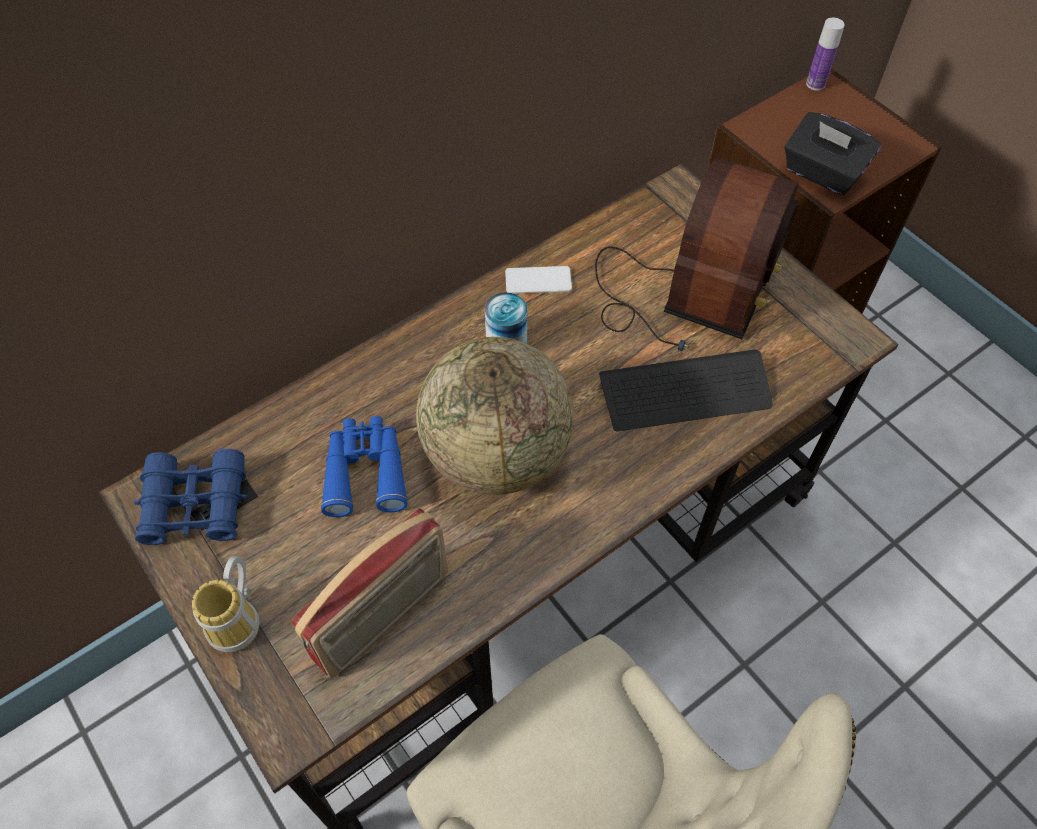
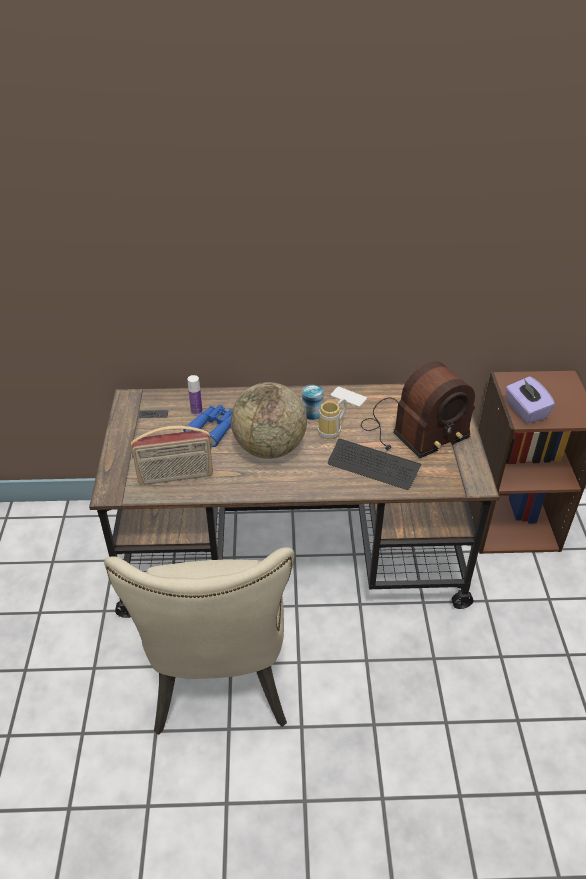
camera: 35 degrees right, 15 degrees down
(195, 505) = (143, 409): blue binoculars -> none
(240, 621) = (125, 451): mug -> mug (332, 431)
(815, 84) = (562, 375): bottle -> bottle (196, 411)
(822, 173) = (525, 411): black tissue box -> purple tissue box

